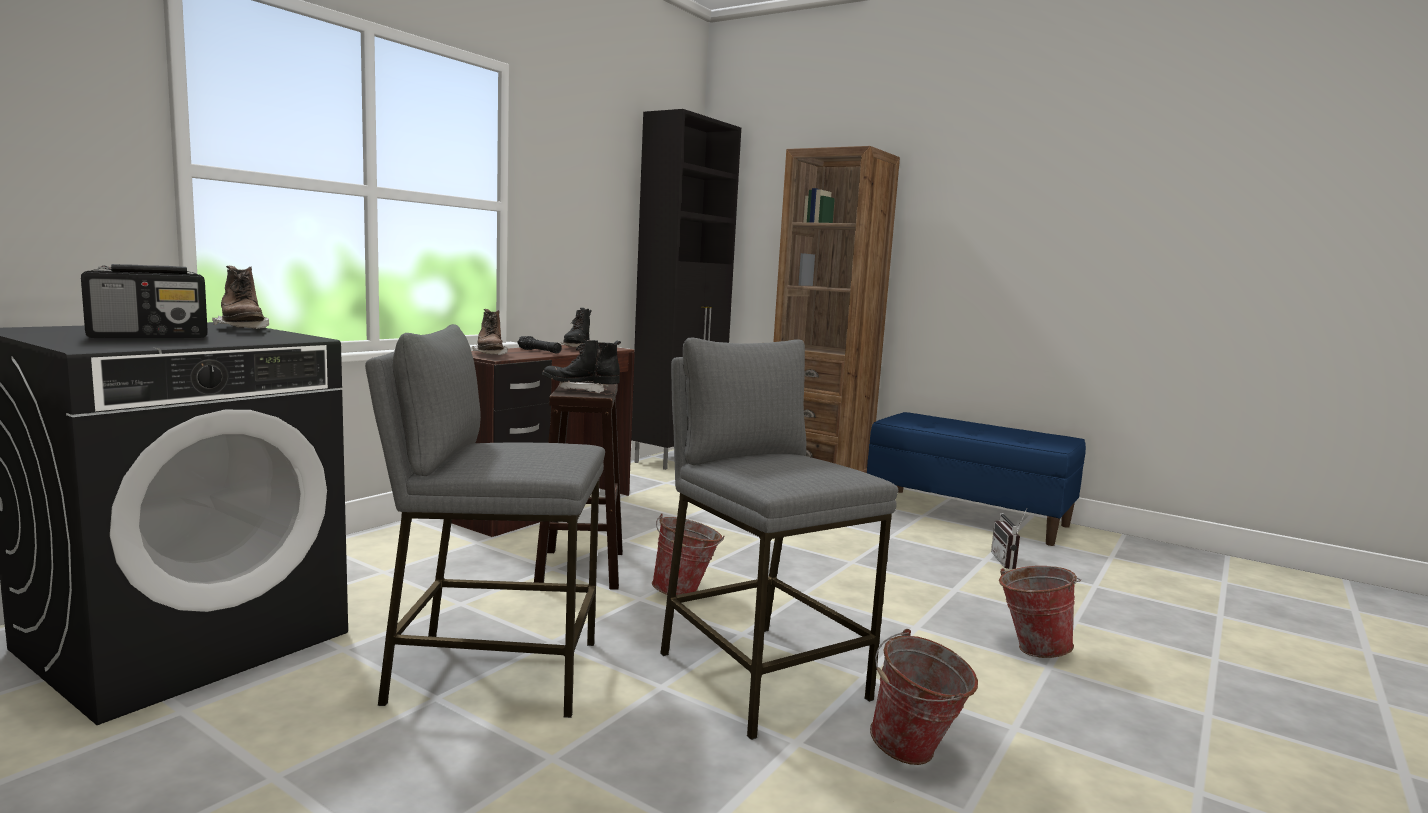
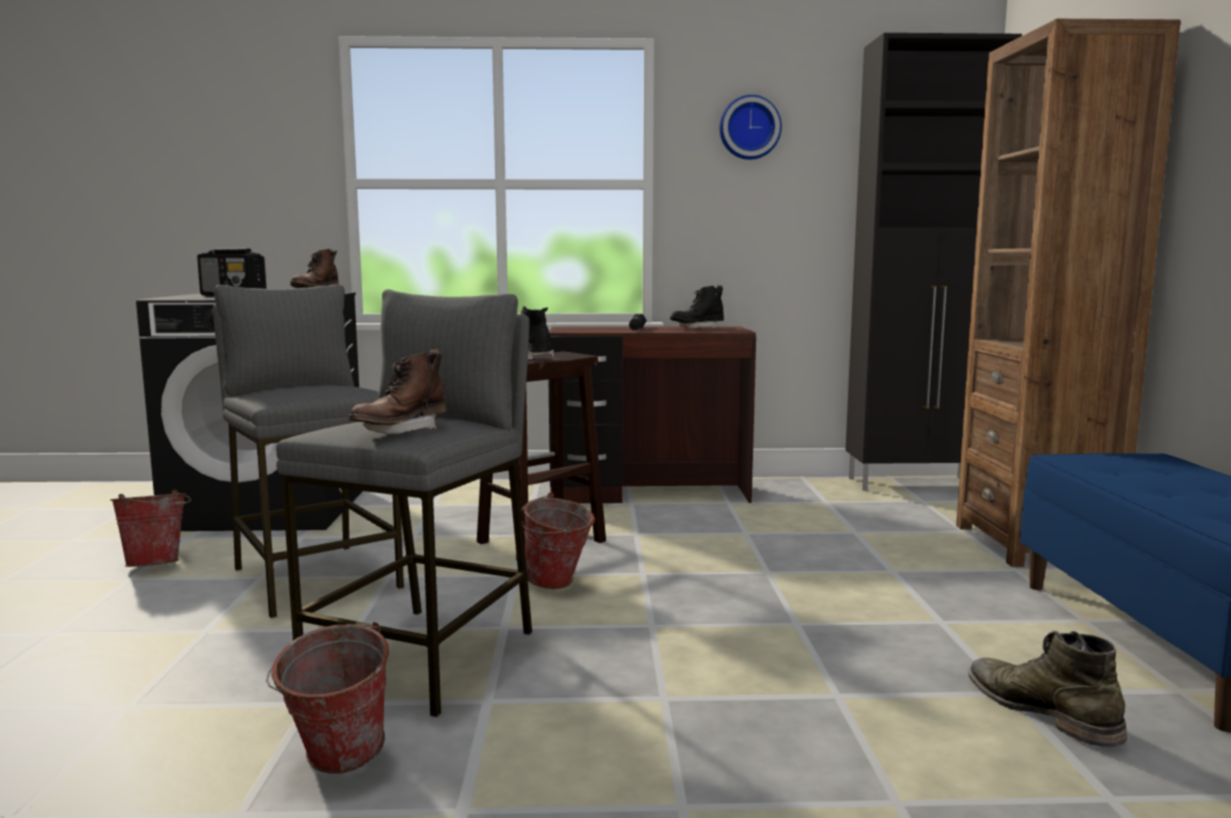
camera: 55 degrees right, 0 degrees up
(490, 355) = (575, 329): brown boot -> brown boot (400, 431)
(573, 164) = (749, 128): none -> wall clock
(1009, 562) = (1041, 710): radio -> green boot
(1030, 648) = (724, 782): bucket -> bucket (157, 564)

